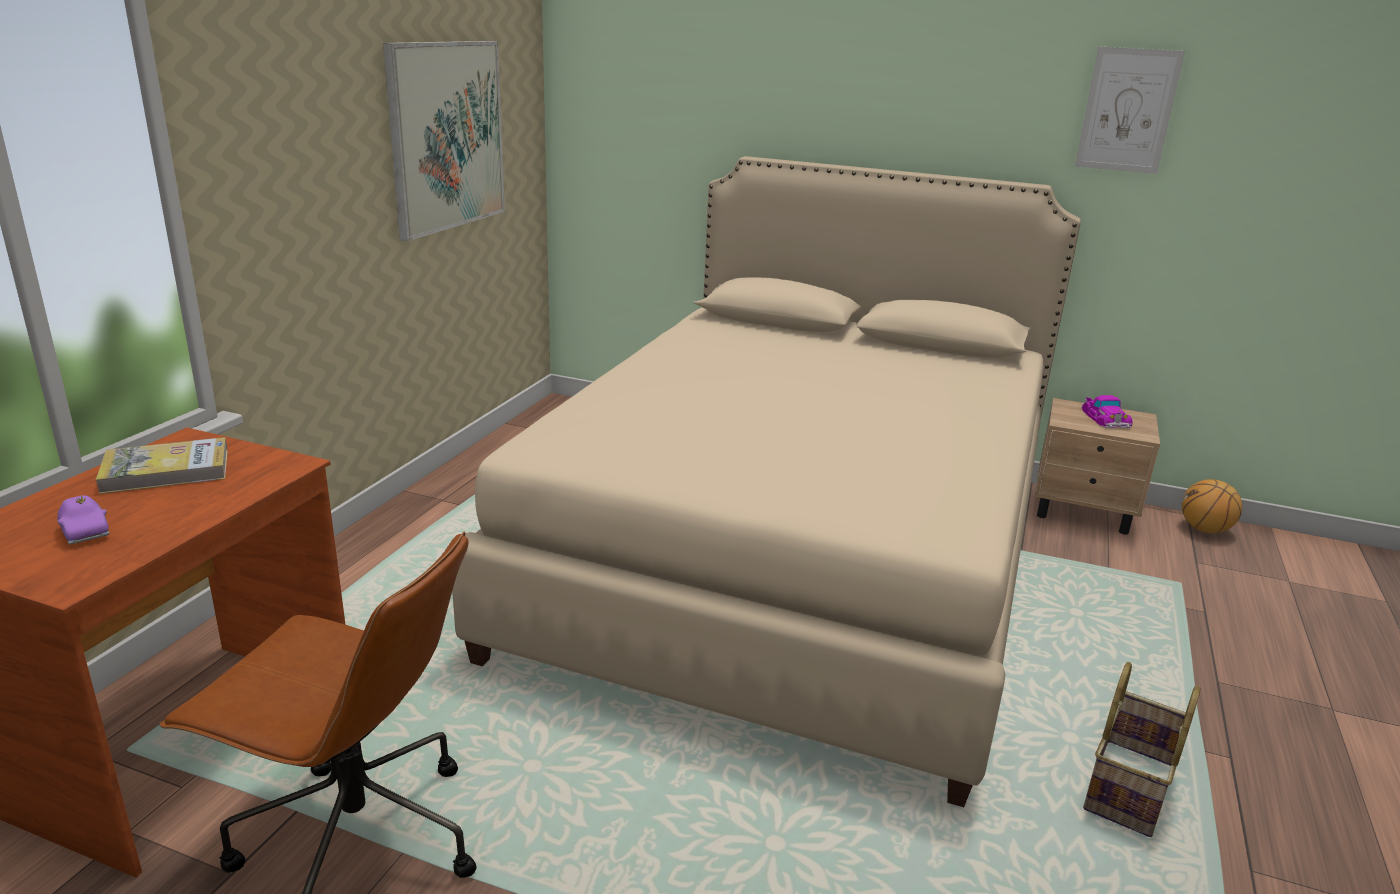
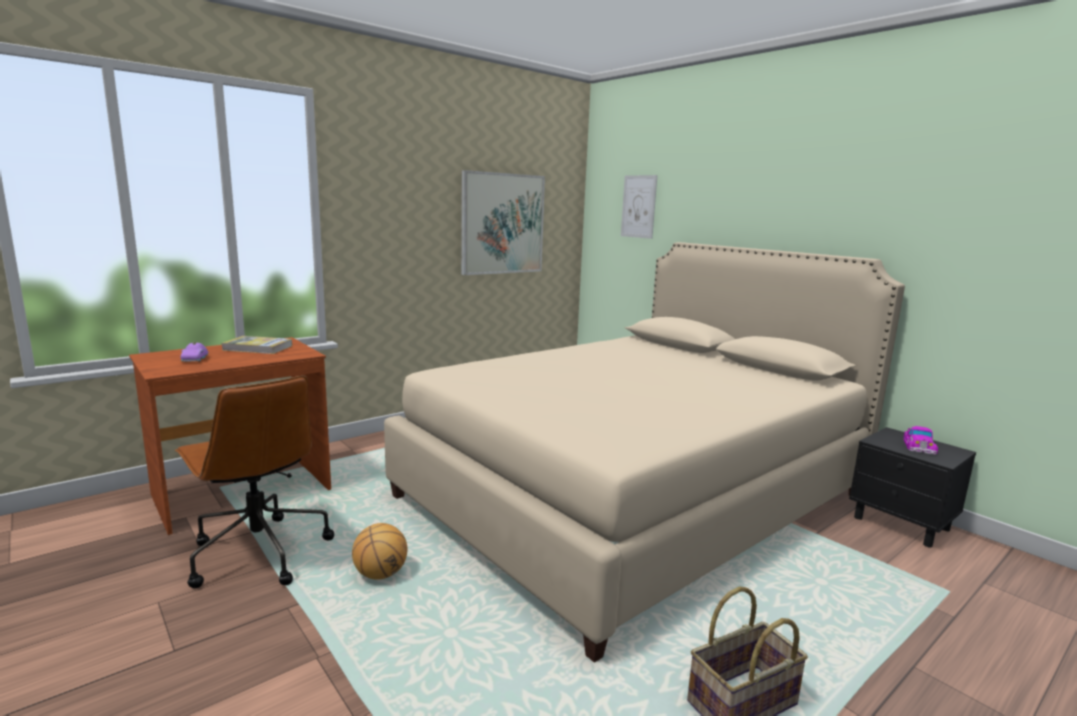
camera: 30 degrees right, 10 degrees down
(1084, 512) = (902, 524): beige nightstand -> black nightstand
(1127, 110) = (943, 202): picture -> picture (638, 206)
(1204, 530) = (1018, 563): basketball -> basketball (380, 574)

